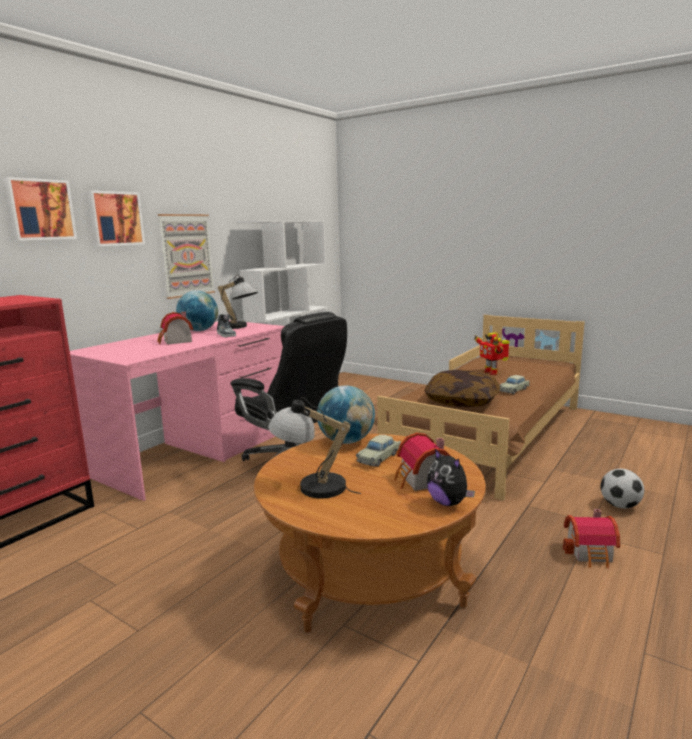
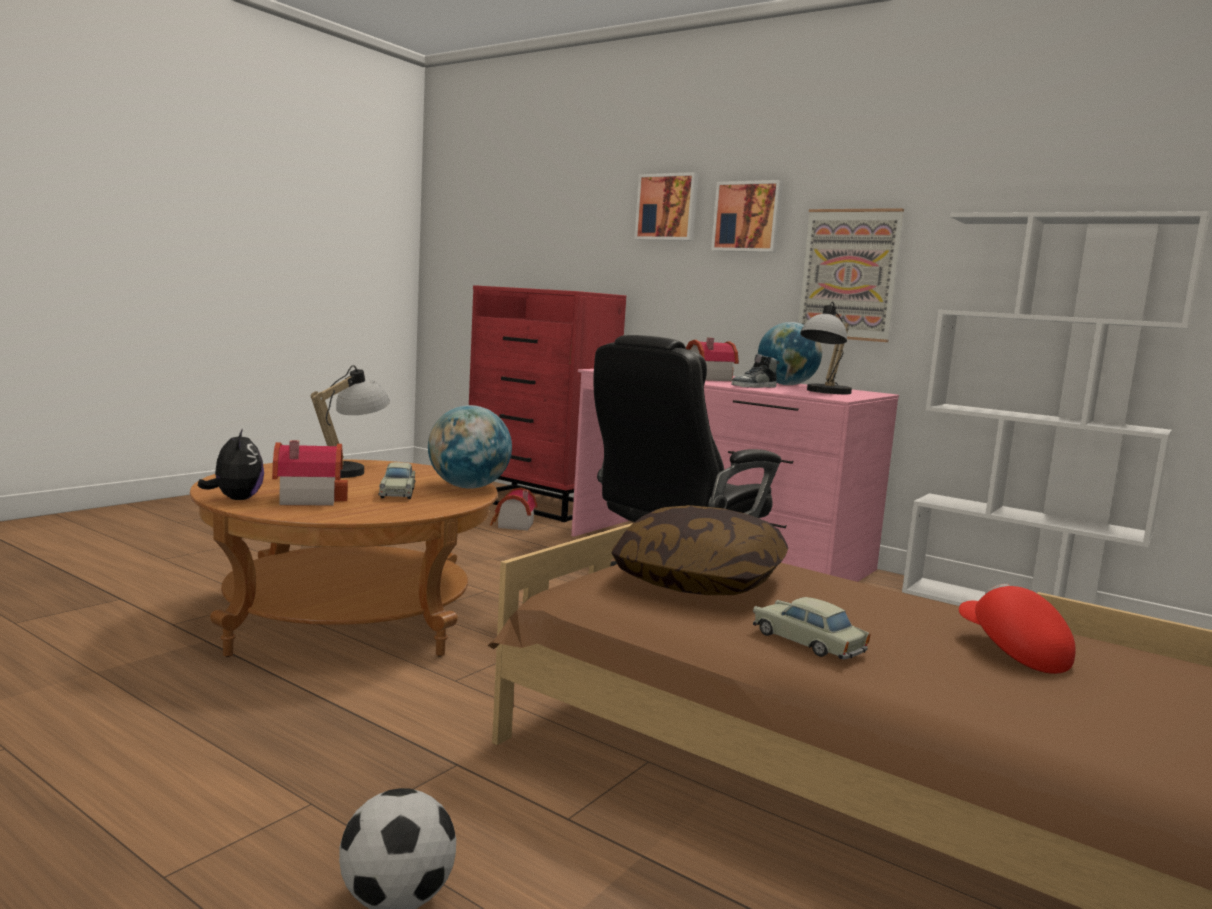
camera: 90 degrees right, 5 degrees down
(379, 457) = (398, 492): beige toy car -> beige toy car turned 135 degrees counterclockwise
(448, 502) = (235, 499): plush toy -> plush toy turned 105 degrees clockwise
(491, 372) = (1011, 651): toy robot -> red cap
(591, 553) = (245, 783): toy house -> toy house (512, 525)

